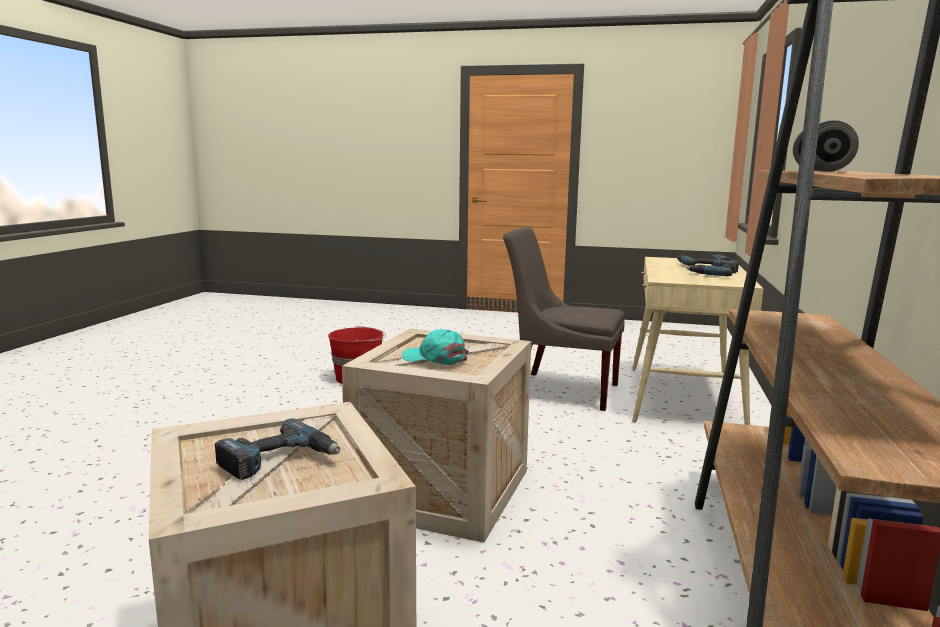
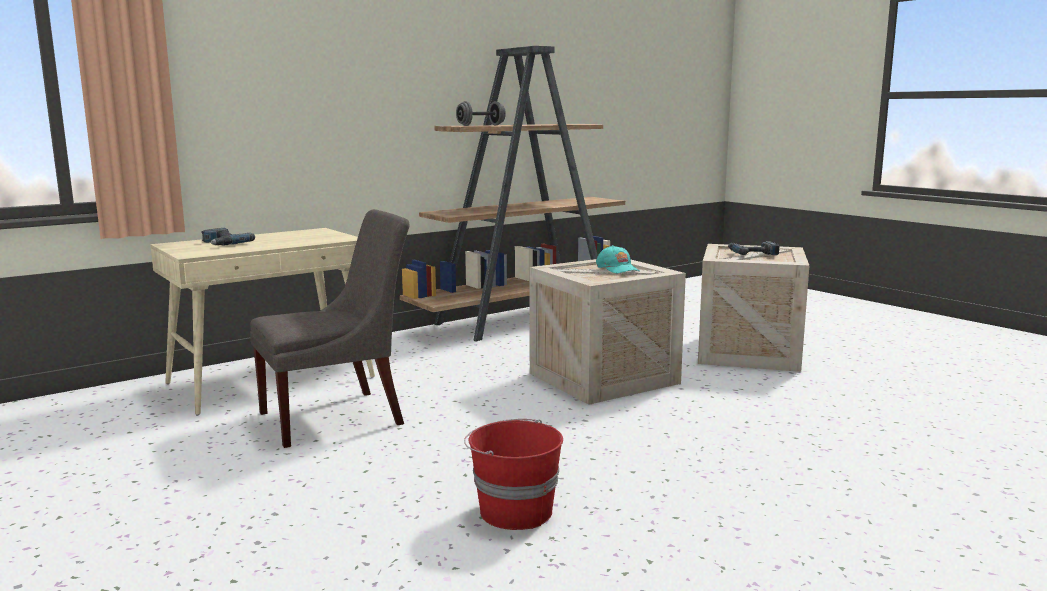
camera: 140 degrees left, 0 degrees up
(560, 390) = (338, 417): grey chair -> grey chair turned 90 degrees counterclockwise
(714, 273) = (275, 237): power drill -> none

